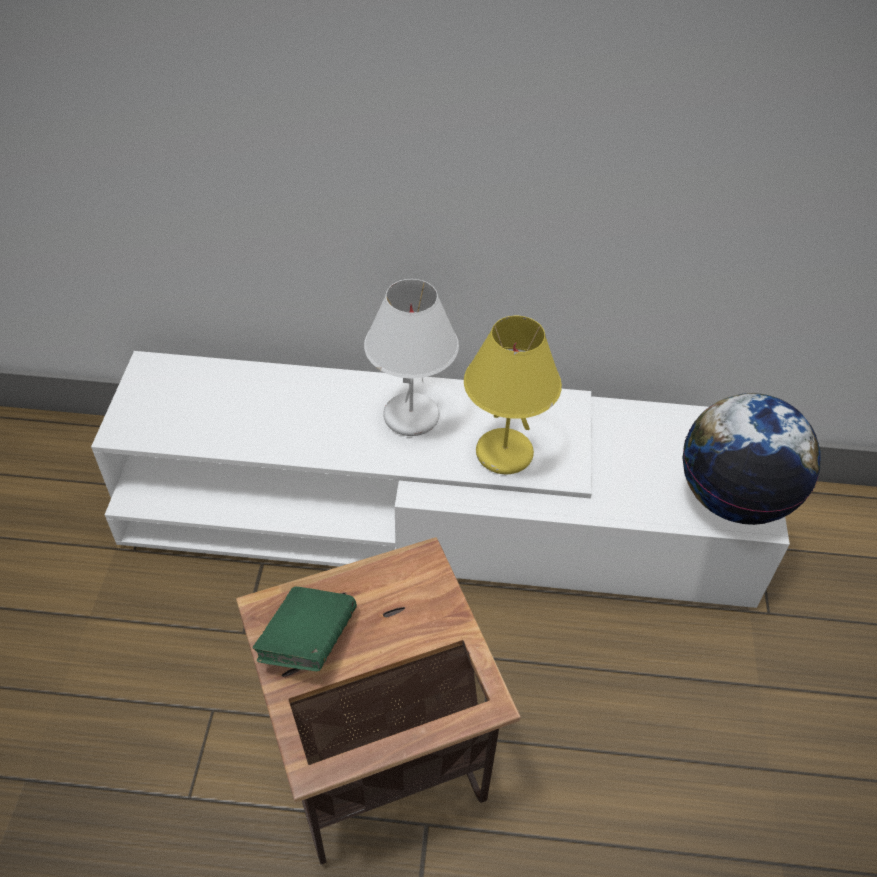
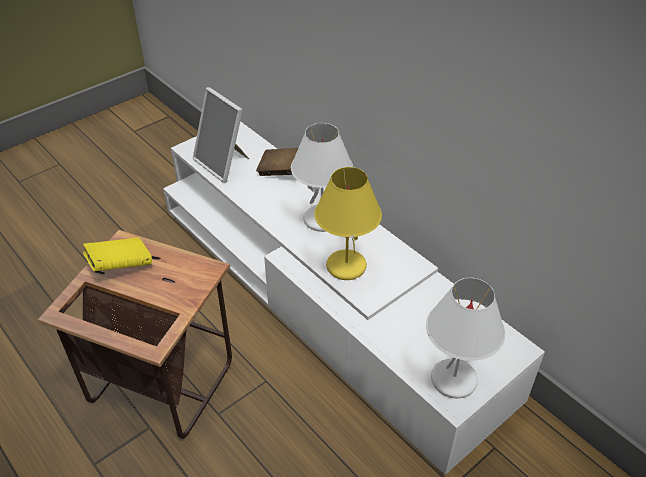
camera: 45 degrees right, 5 degrees down
(199, 422) = (223, 163): none -> picture frame
(288, 386) = (282, 171): none -> brown book
(308, 641) = (120, 265): green book -> yellow book
(733, 498) = (454, 379): globe -> white table lamp

